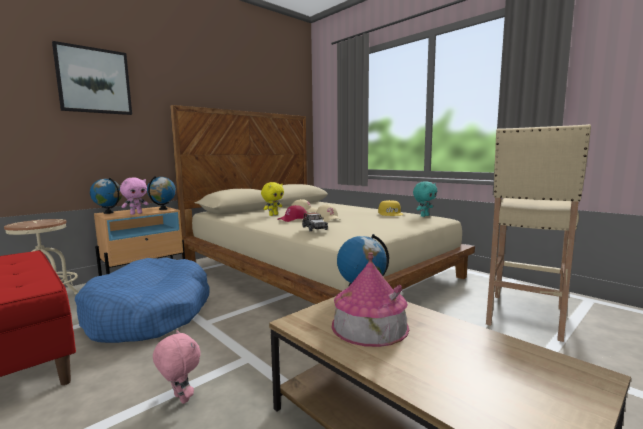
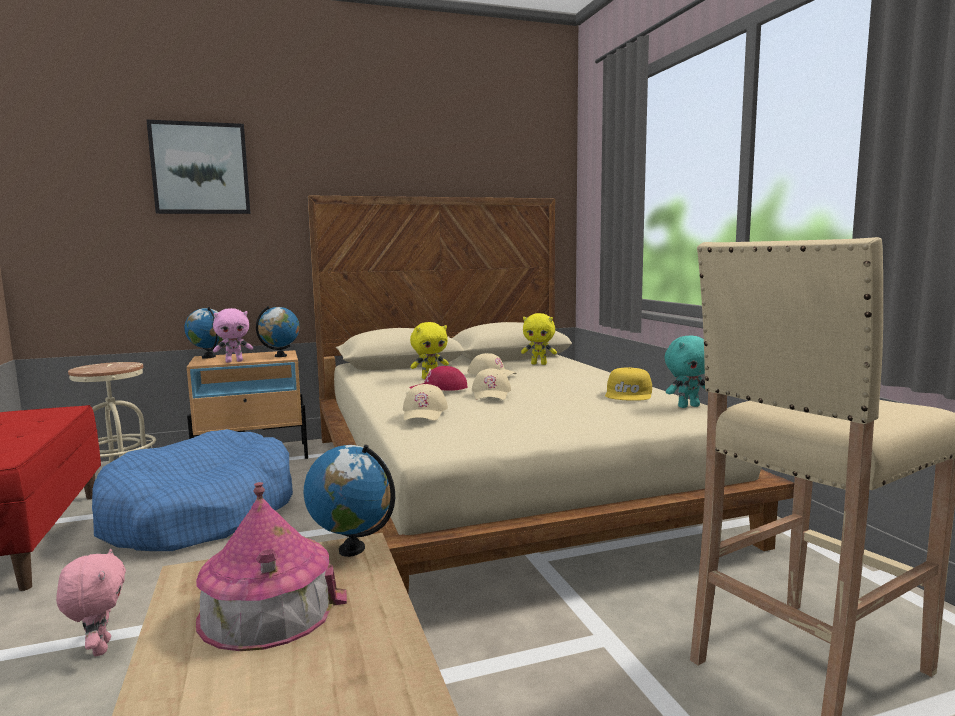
camera: 25 degrees right, 0 degrees up
(314, 228) = (424, 413): toy car -> beige cap
(318, 205) = (539, 364): none -> yellow plush toy

